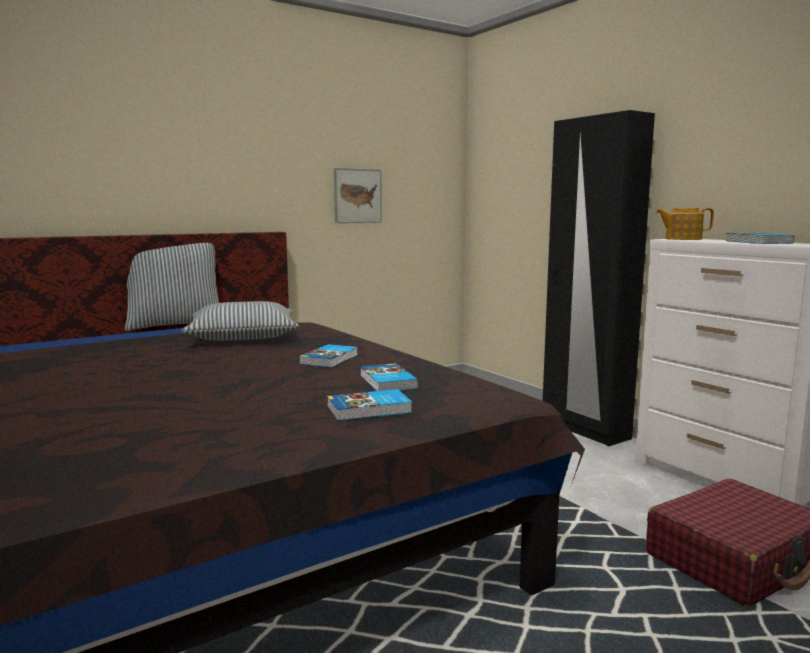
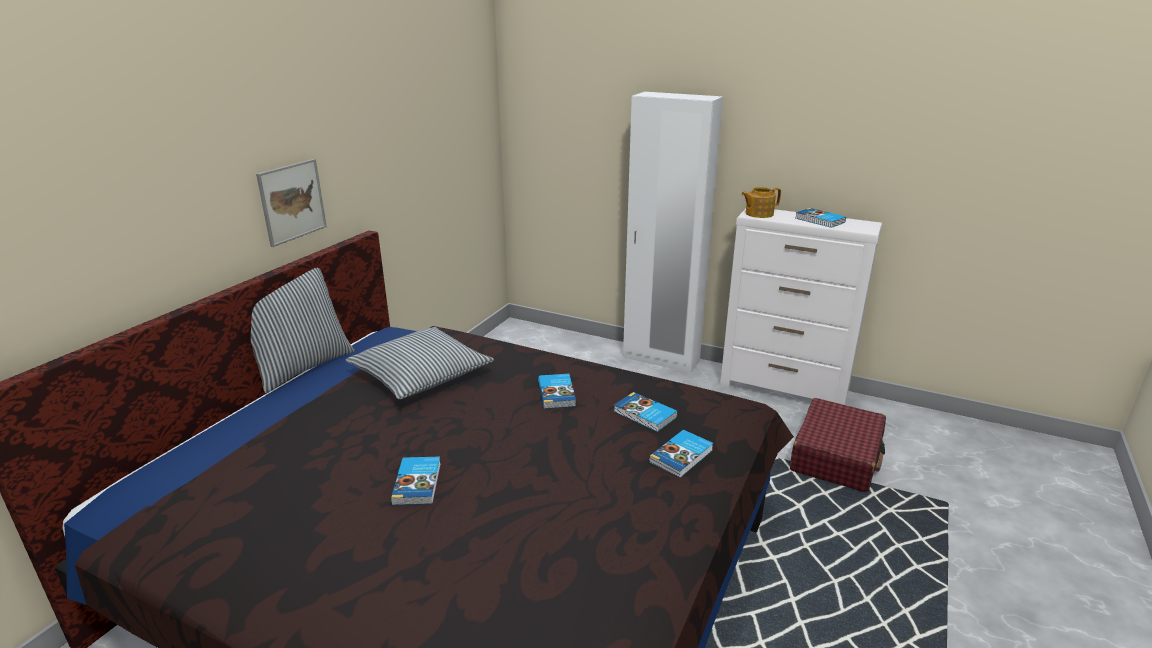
camera: 30 degrees left, 15 degrees up
(114, 378) = (418, 483): none -> book
(357, 196) = (422, 168): picture -> picture (292, 201)
(584, 430) = (661, 359): black wardrobe -> white wardrobe

